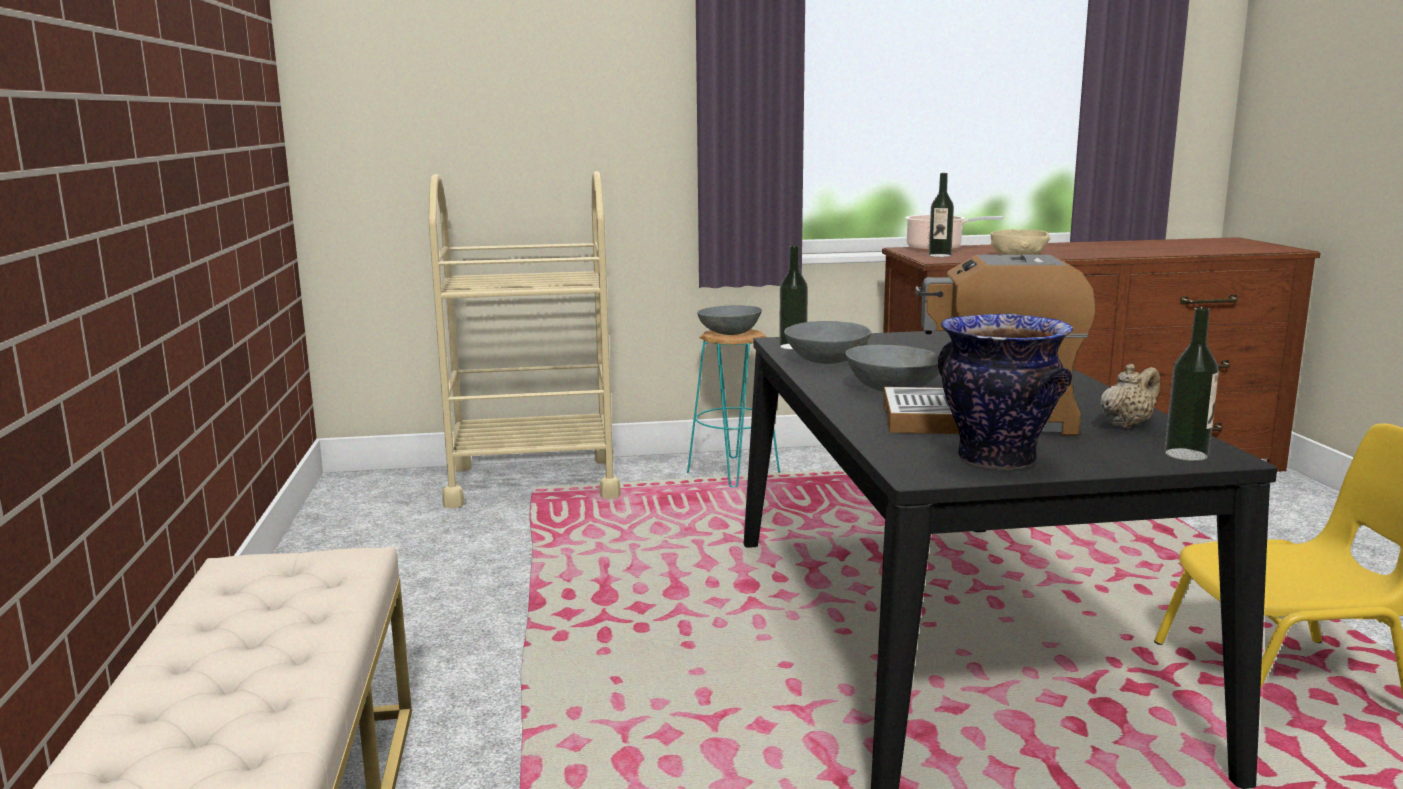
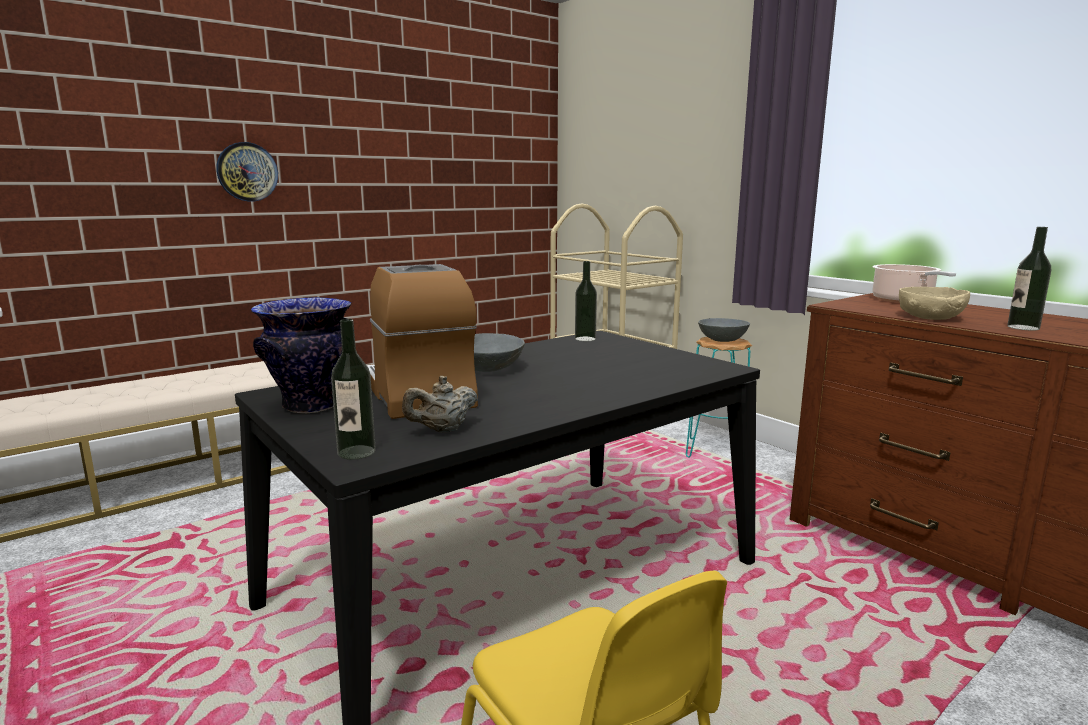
camera: 60 degrees right, 0 degrees up
(58, 140) = (247, 172): none -> wall clock
(826, 360) = (552, 348): grey bowl -> none
(940, 255) = (867, 303): bottle -> bottle (1023, 327)
(1127, 424) = (442, 430): beige teapot -> beige teapot turned 120 degrees clockwise

